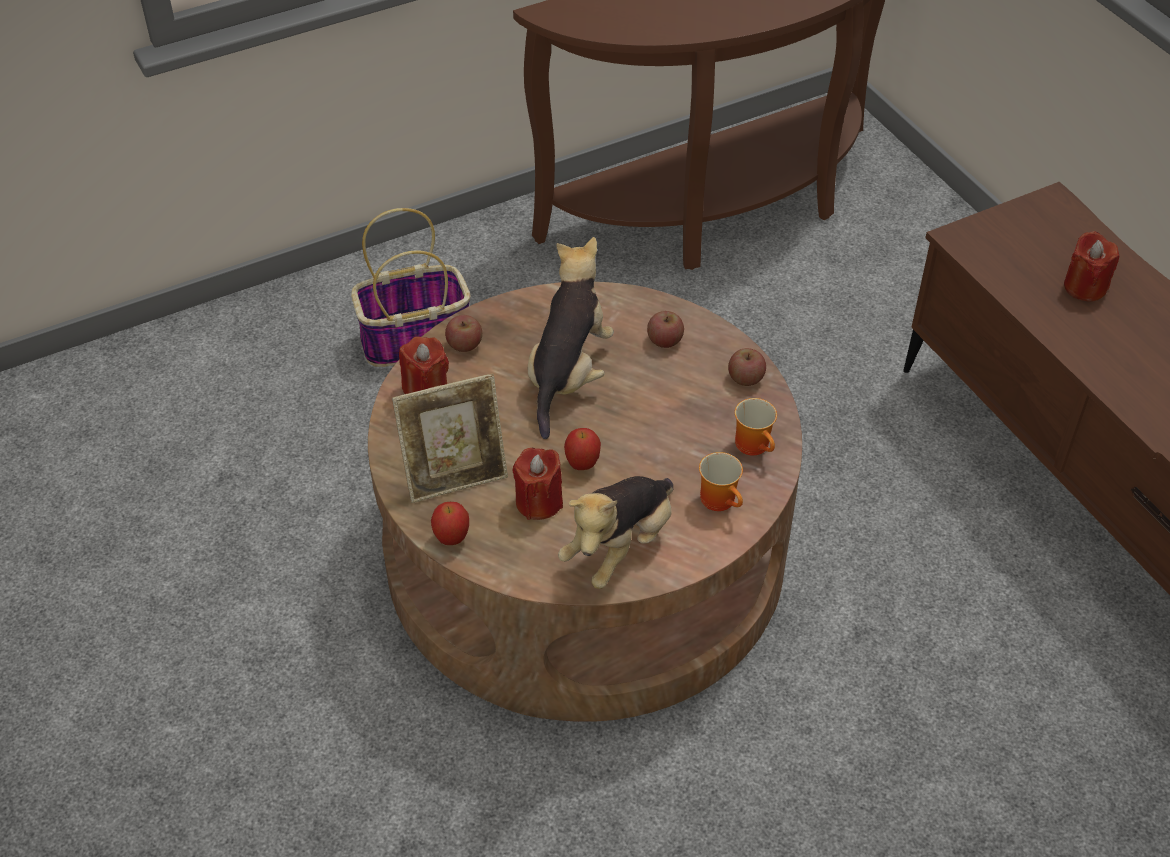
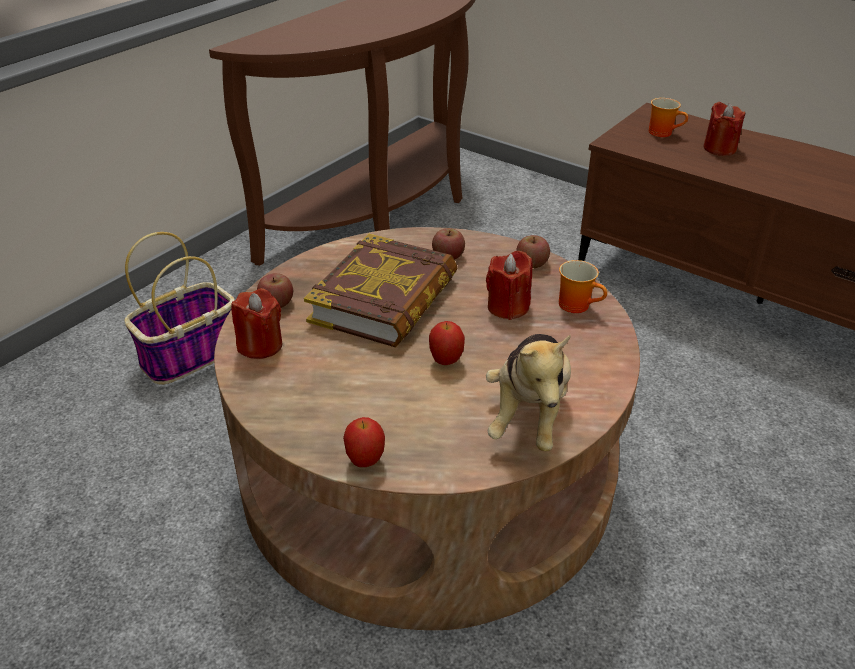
camera: 25 degrees left, 10 degrees down
(455, 476) = (334, 406): picture frame -> none
(539, 502) = (428, 402): red candle -> red candle (508, 307)
(568, 374) = (385, 300): plush toy -> book
(722, 500) = (585, 351): mug -> mug (663, 132)

